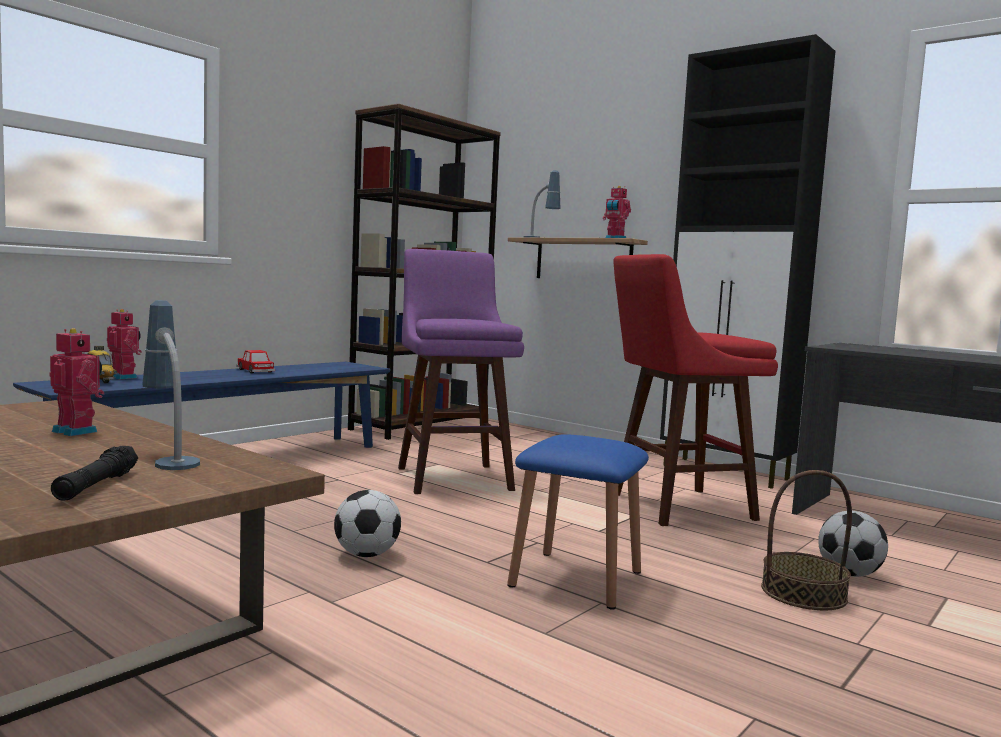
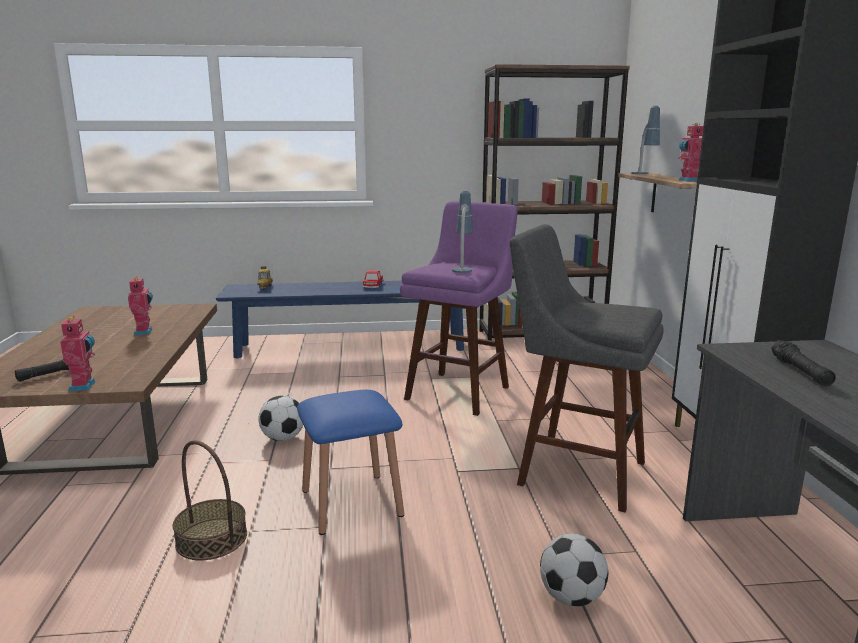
camera: 45 degrees right, 10 degrees up
(124, 377) = (286, 285): toy robot -> toy robot (84, 386)
(169, 458) = (121, 361): table lamp -> table lamp (463, 268)
(675, 507) = (575, 471): red stool -> grey stool
(803, 593) = (480, 591): basket -> basket (212, 538)
(896, 351) = (800, 372): none -> black flashlight

